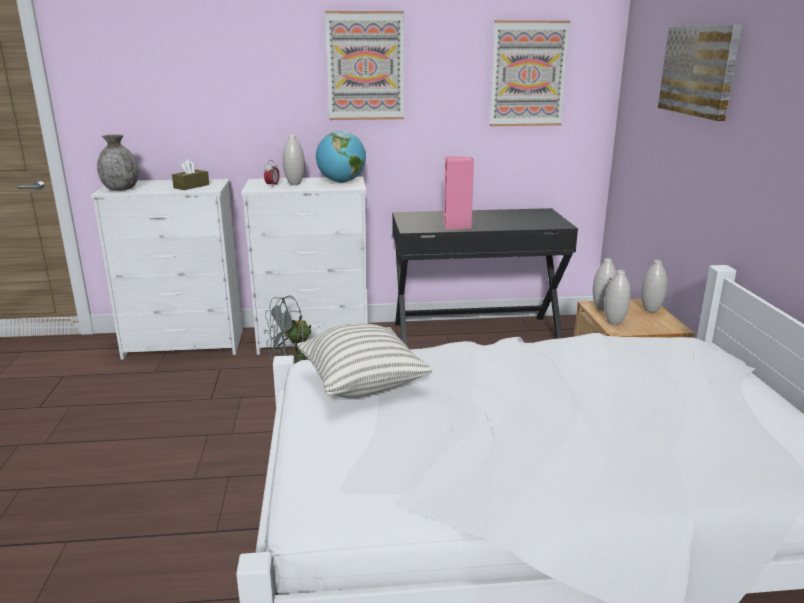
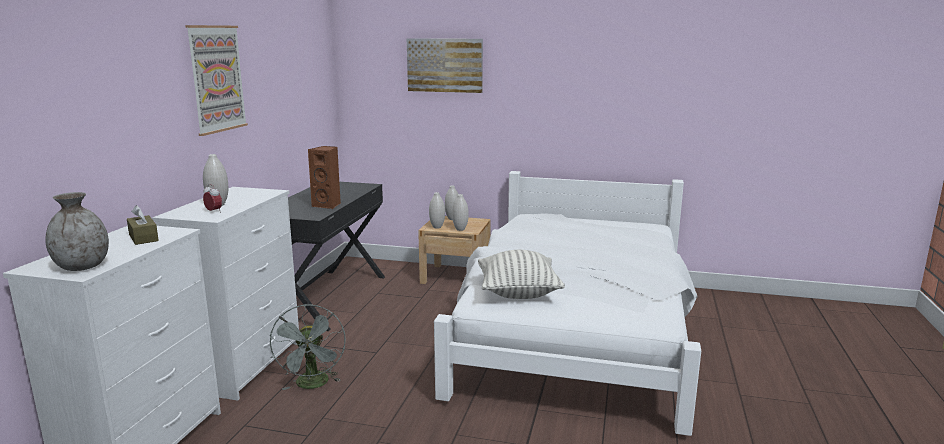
camera: 70 degrees left, 5 degrees down
(341, 182) = (245, 193): globe -> none
(457, 226) = (328, 205): pink speaker -> brown speaker
(528, 74) = (300, 76): picture -> none

